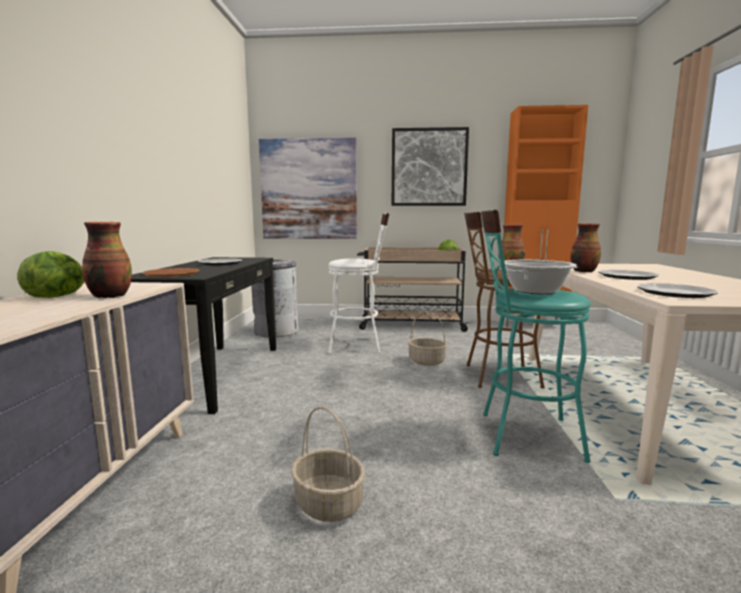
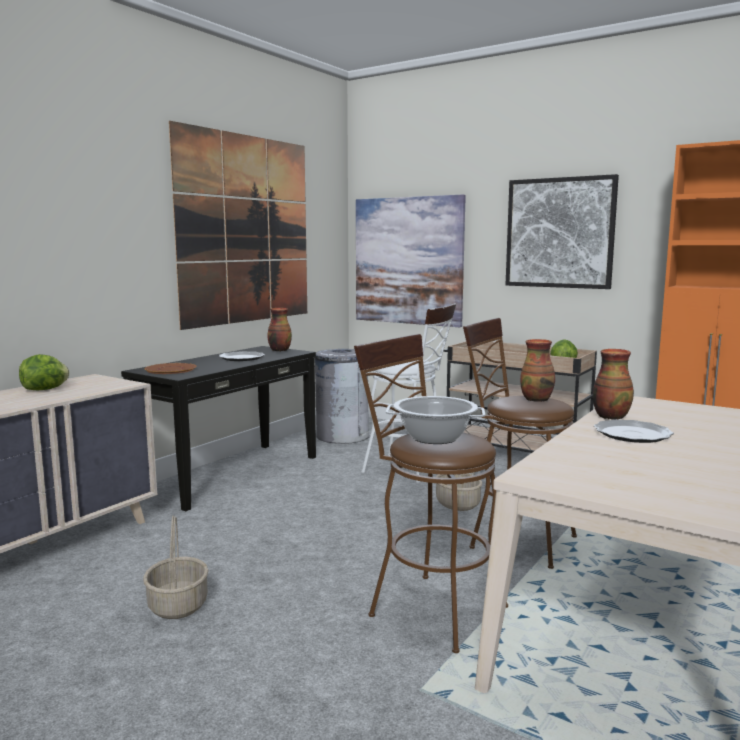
camera: 30 degrees right, 0 degrees up
(109, 296) = (72, 393): vase -> vase (279, 350)
(195, 148) = (246, 230): none -> picture
(520, 435) = (428, 607): turquoise stool -> brown stool
(675, 293) = (575, 467): plate -> none

